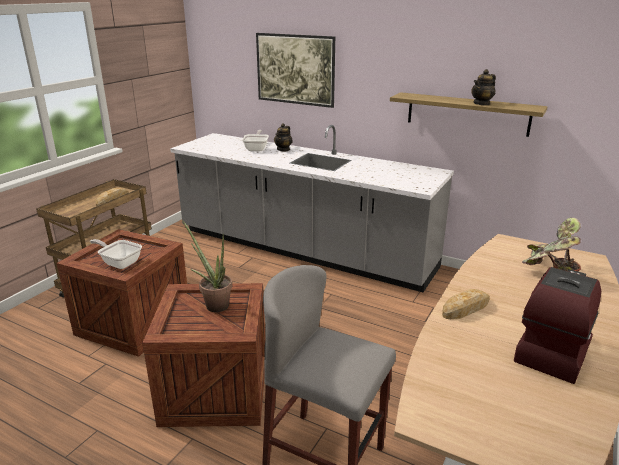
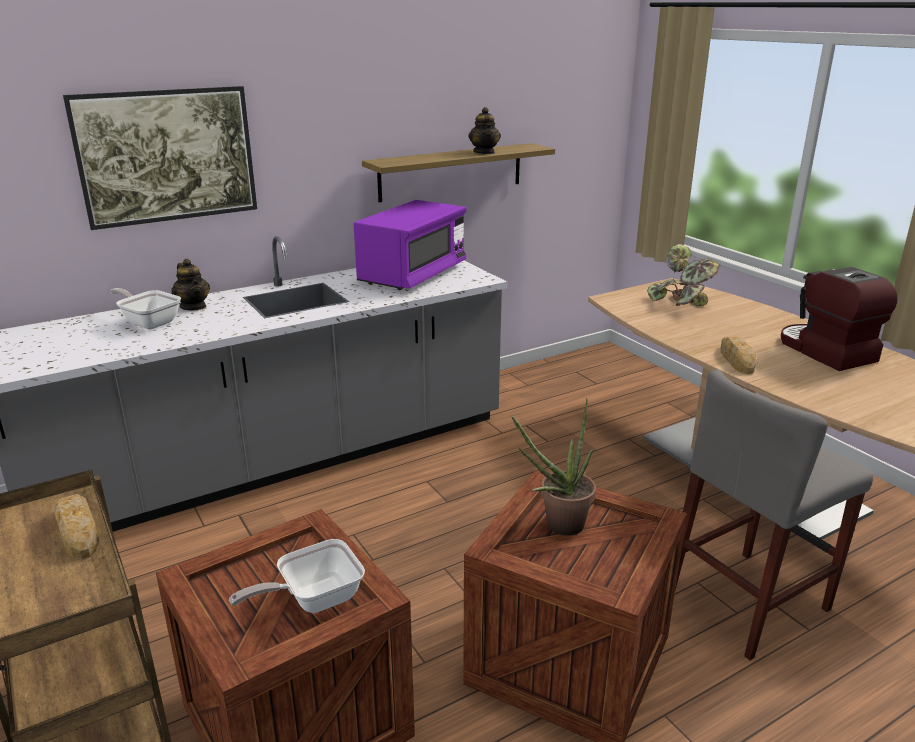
camera: 60 degrees left, 0 degrees up
(397, 173) = (413, 275): none -> purple microwave

